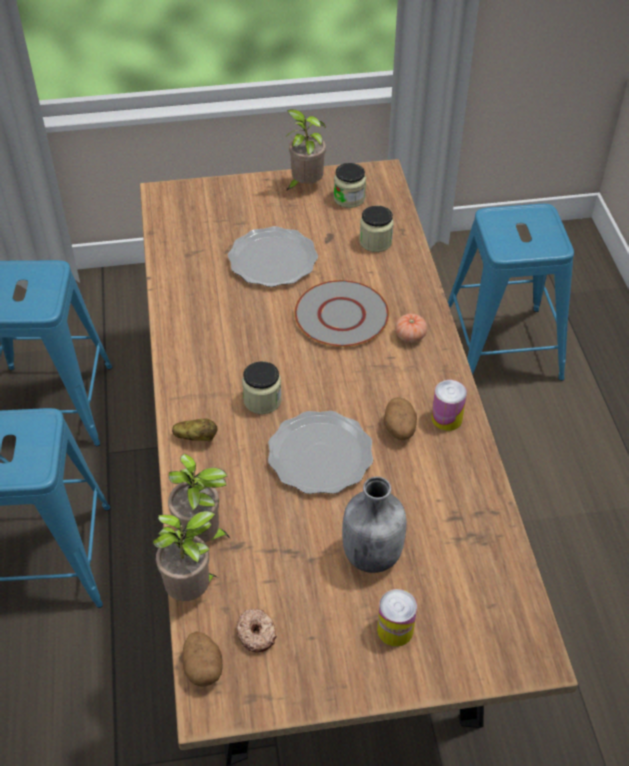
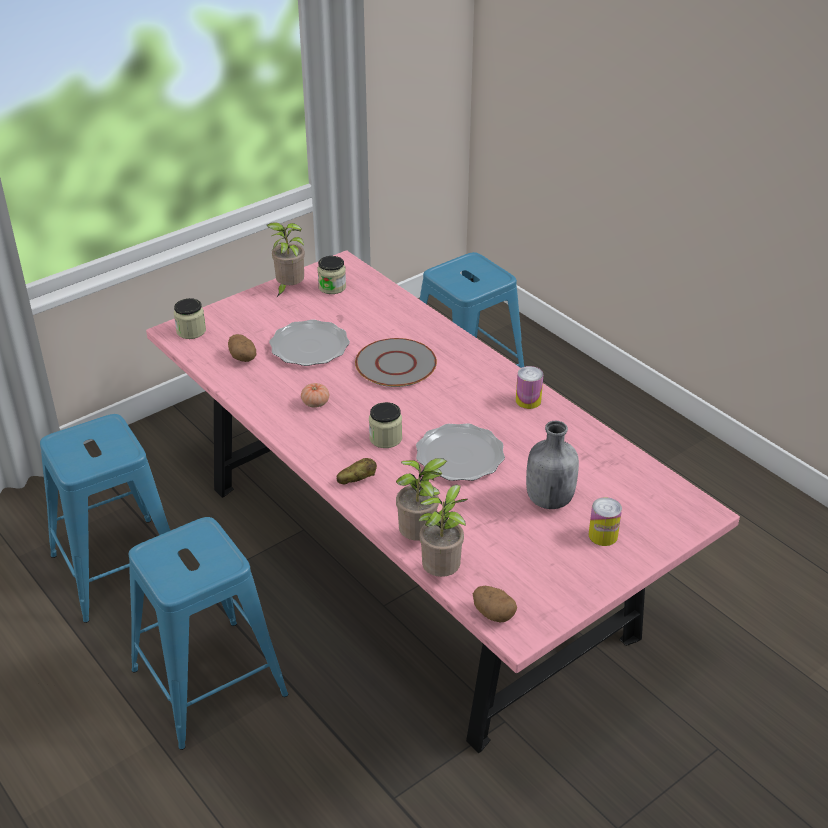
camera: 30 degrees left, 10 degrees down
(257, 633) = (512, 578): donut -> none
(313, 519) = (413, 560): brown dining table -> pink dining table
(375, 242) = (378, 309): jar -> jar (191, 331)
(399, 429) = (501, 419): potato -> potato (243, 358)
(410, 336) = (458, 360): tomato -> tomato (315, 403)

